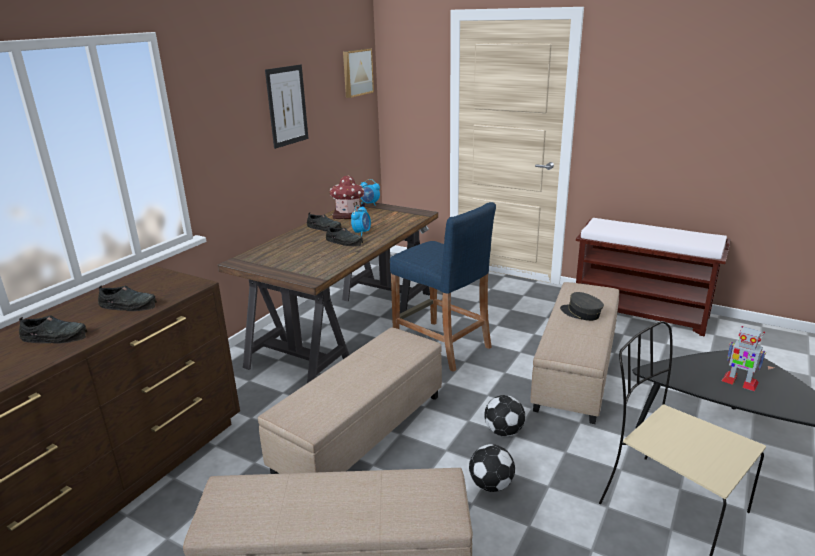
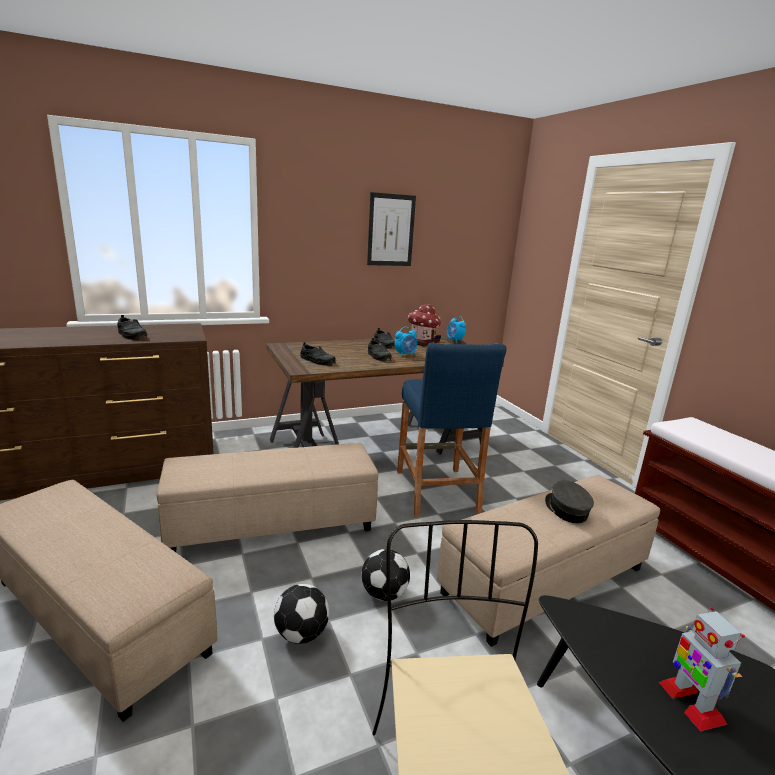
camera: 35 degrees right, 5 degrees down
(55, 336) = (63, 336): black shoe -> black shoe (318, 360)
(356, 72) = (489, 217): picture -> none

